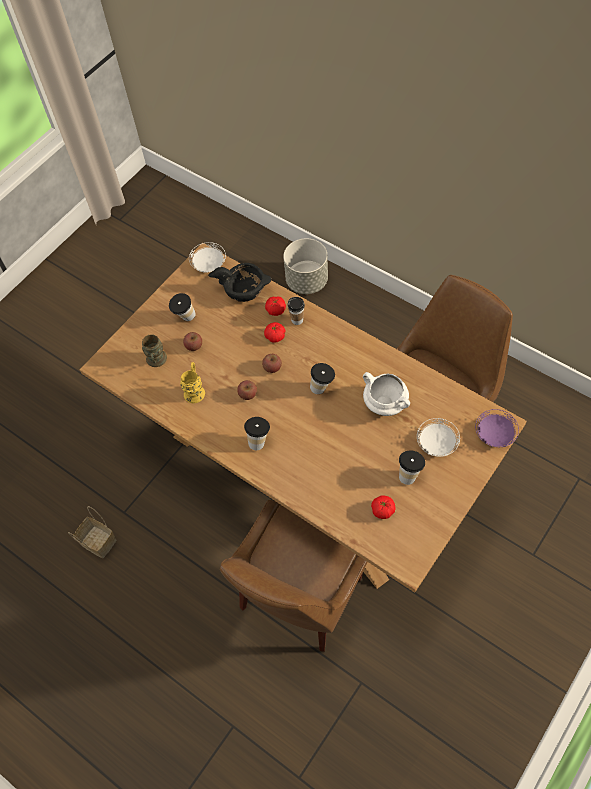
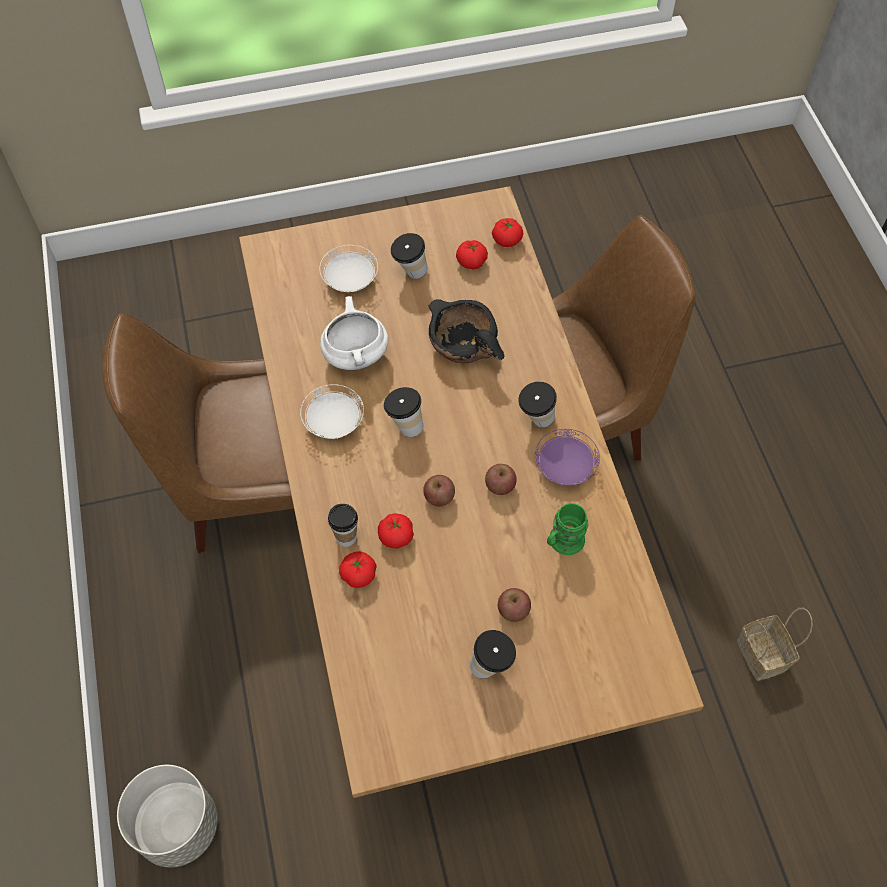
camera: 145 degrees left, 0 degrees up
(156, 361) = (582, 626): brown mug -> none
(195, 390) = (562, 543): yellow mug -> green mug
(209, 264) = (379, 737): white plate -> white plate (333, 422)
(245, 289) = (368, 644): black bowl -> black bowl (462, 344)
(377, 543) = (507, 240): none -> tomato
(495, 434) = (285, 246): purple plate -> purple plate (565, 466)

